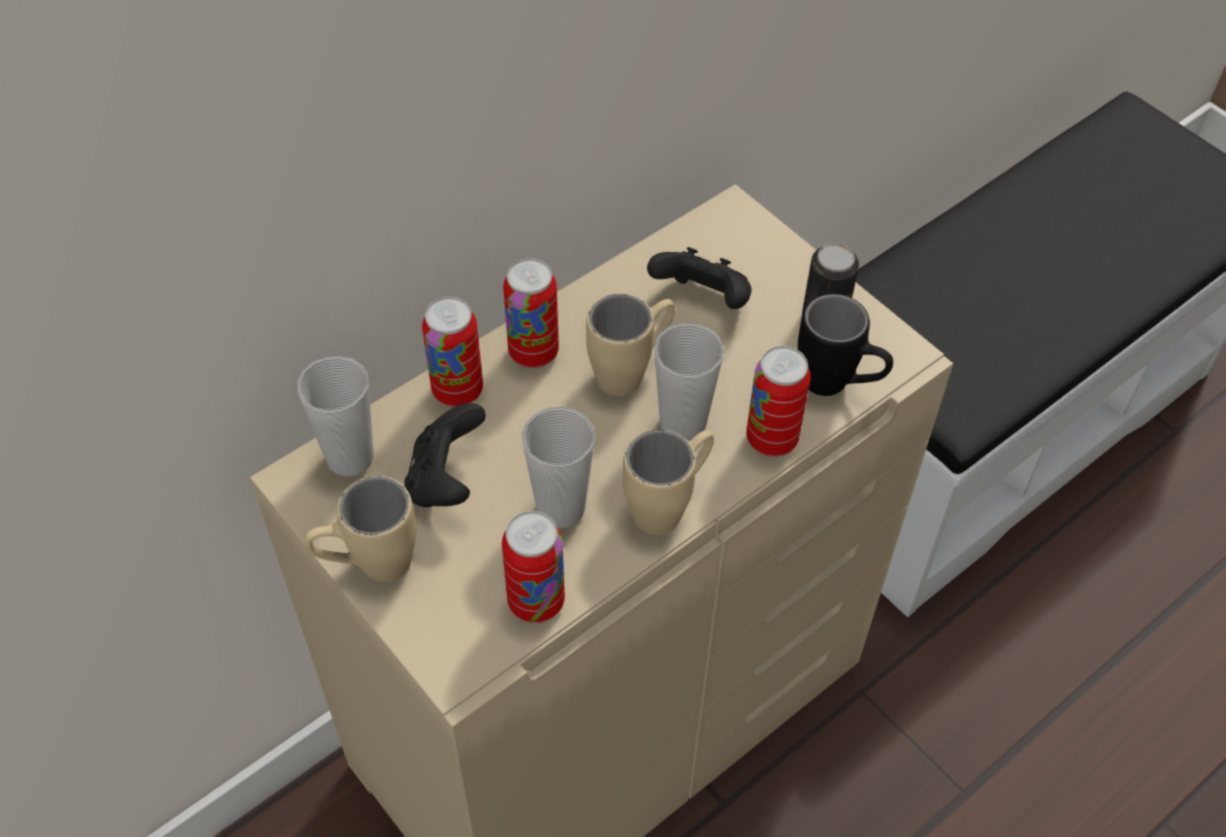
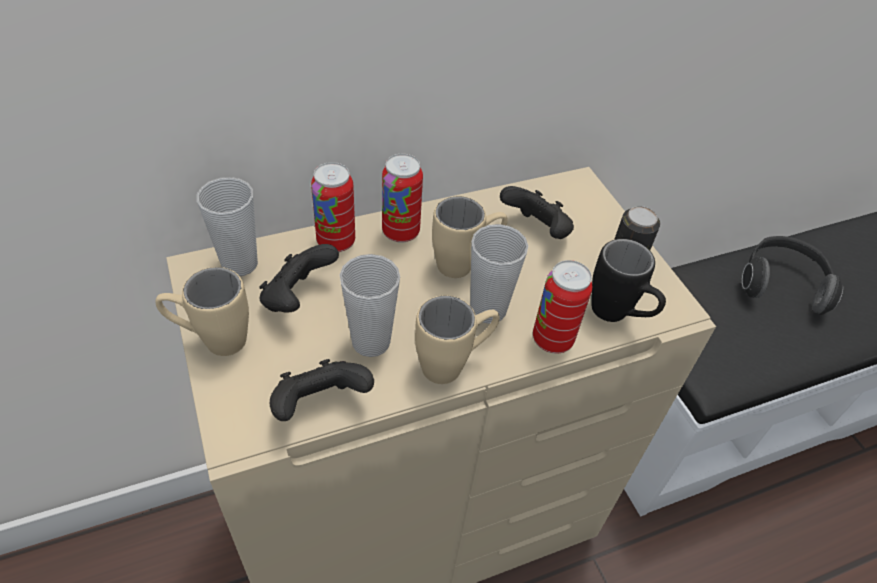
camera: 15 degrees right, 5 degrees down
(536, 601) = (320, 404): can -> black game controller
(1013, 248) = (781, 284): none -> headphones

